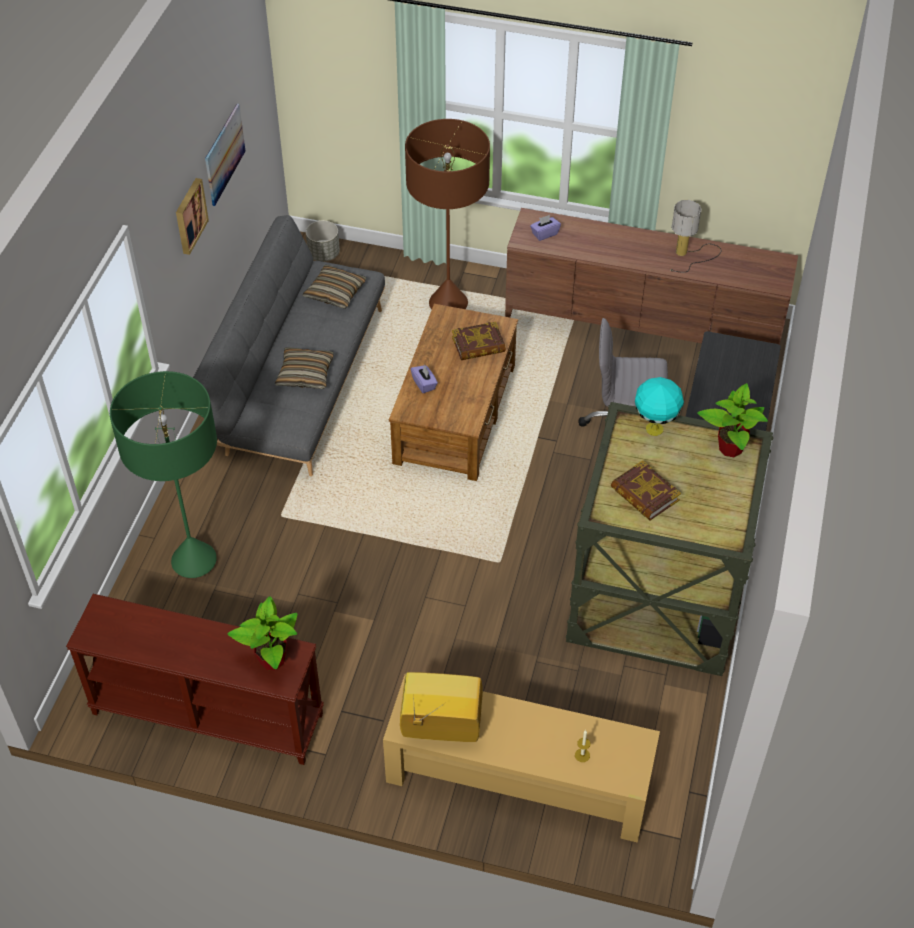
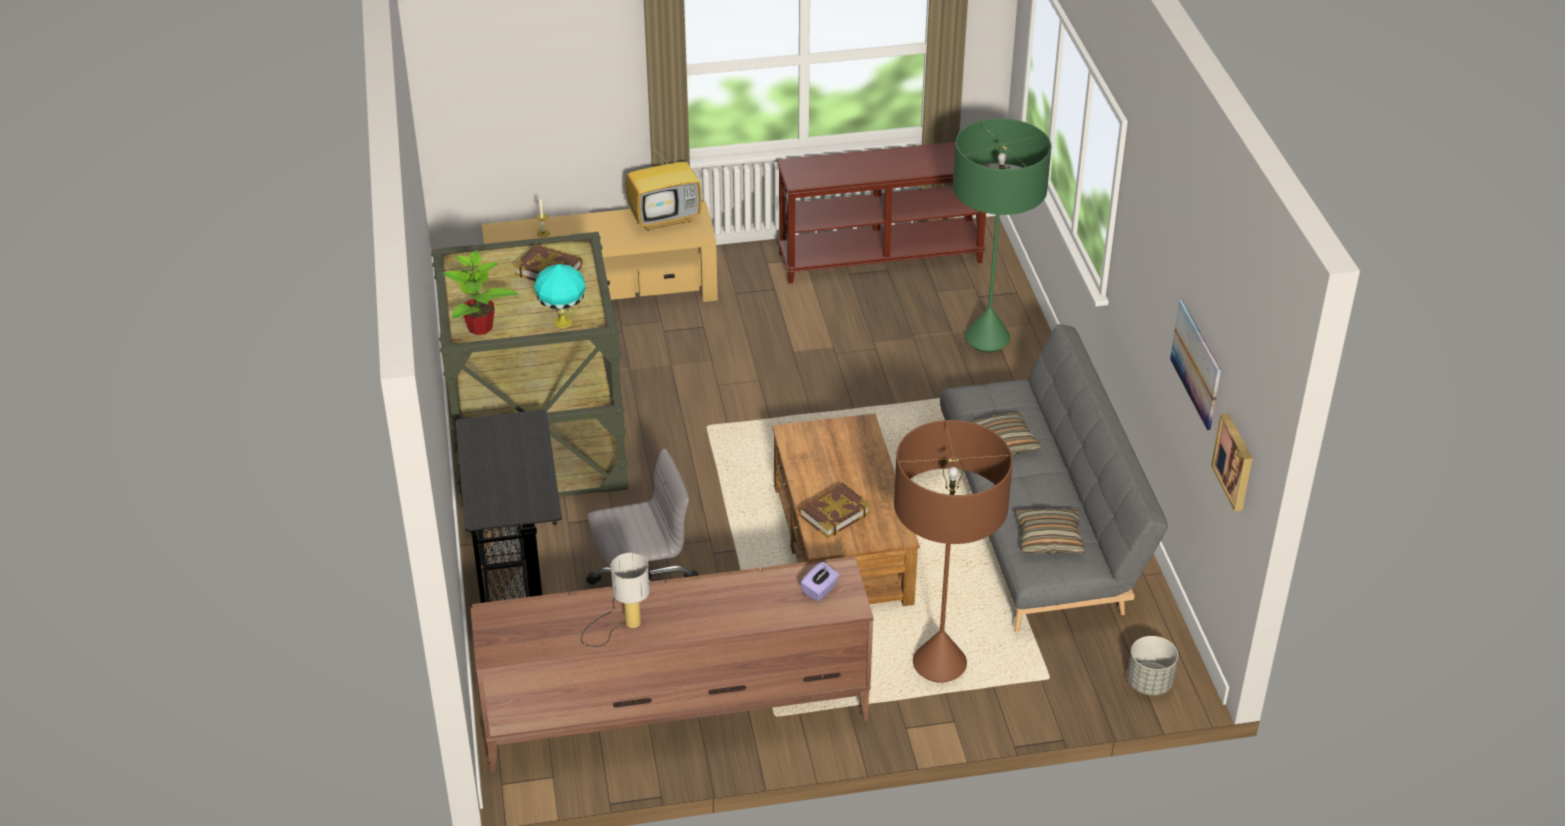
camera: 155 degrees right, 10 degrees down
(189, 215) = (1157, 291): picture -> picture (1235, 461)
(272, 659) = (813, 173): potted plant -> none
(424, 384) = (863, 455): purple tissue box -> none

